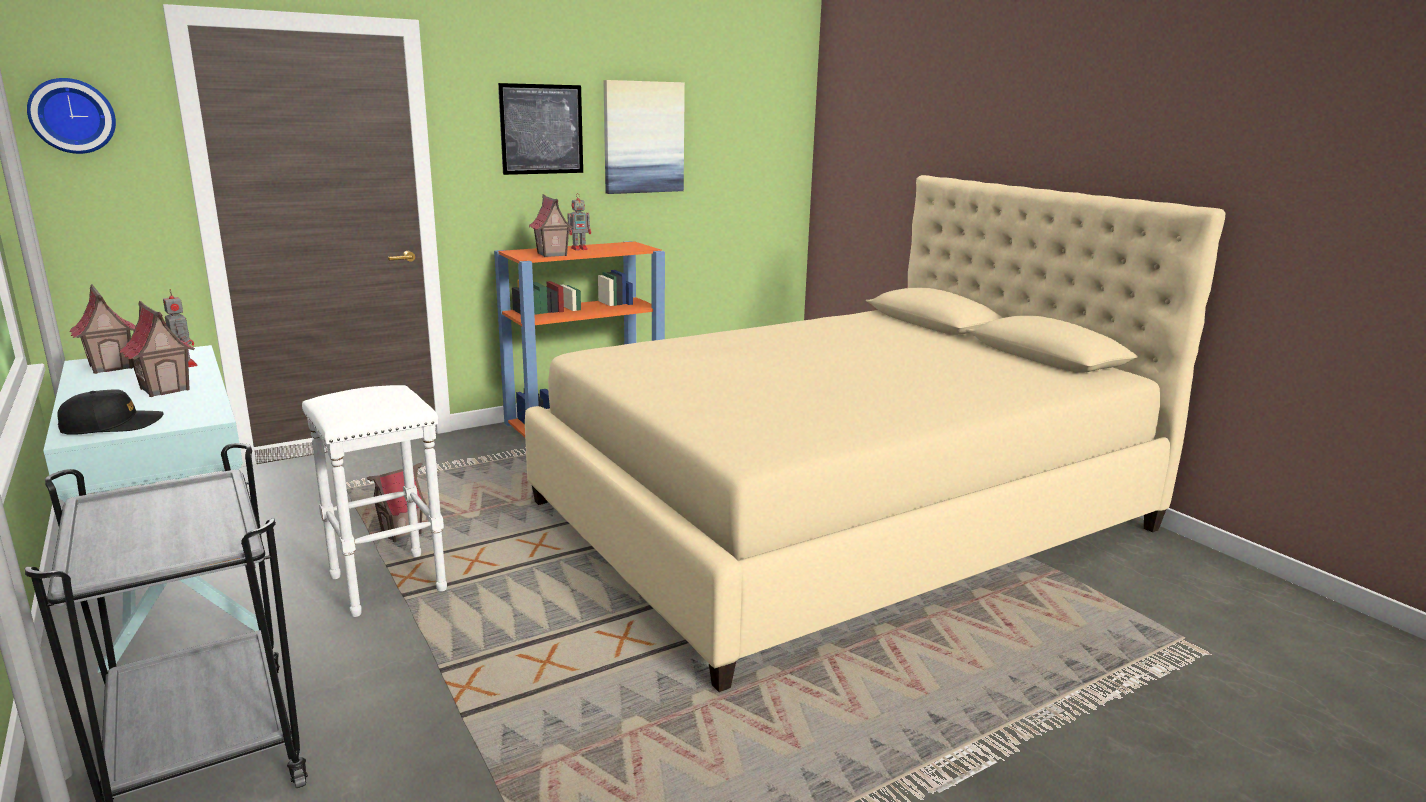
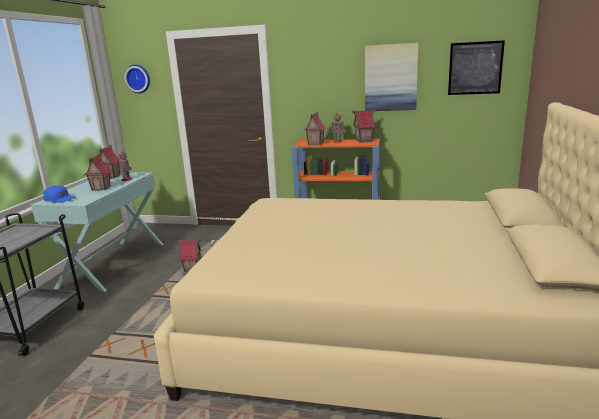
camera: 45 degrees right, 0 degrees up
(112, 425) = (60, 199): black cap -> blue cap
(389, 581) = (158, 288): white stool -> none
(541, 129) = (327, 75): picture -> picture (475, 68)
(620, 245) = (363, 141): none -> toy house

